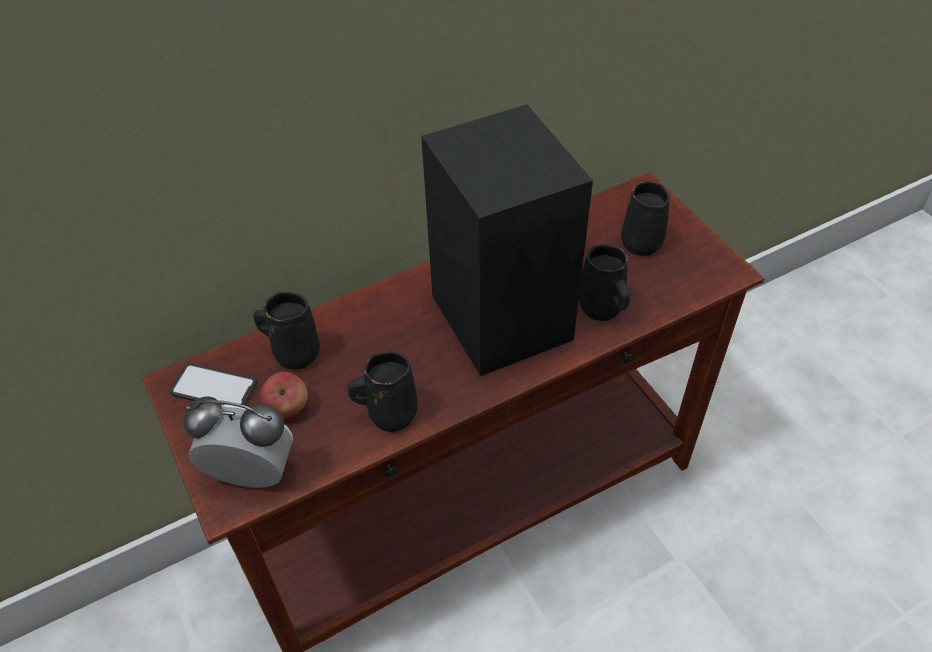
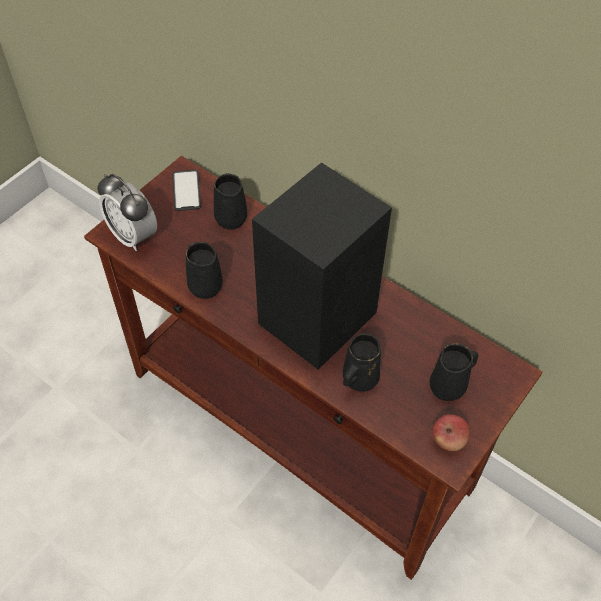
camera: 65 degrees right, 5 degrees up
(252, 474) = (133, 236): alarm clock -> alarm clock turned 150 degrees clockwise
(288, 408) = (187, 232): apple -> apple (448, 440)

